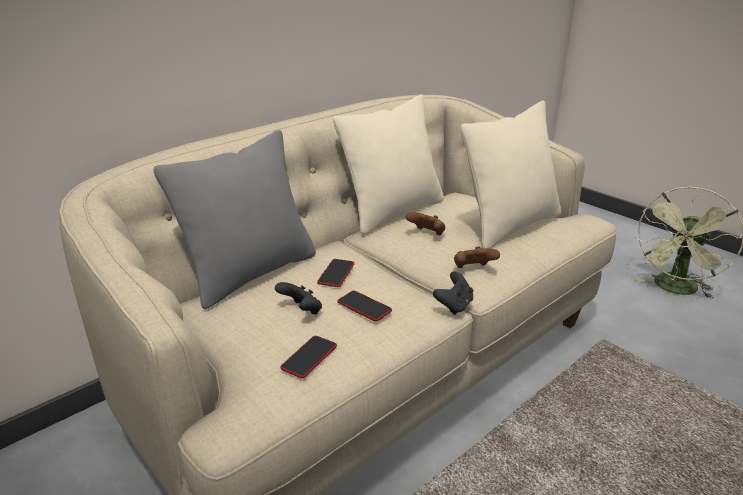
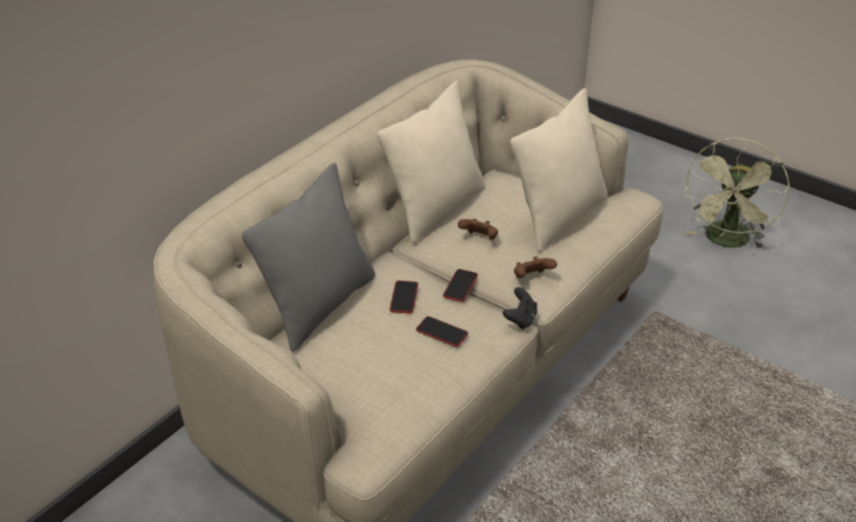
camera: 10 degrees left, 10 degrees up
(301, 311) = (386, 344): black game controller -> none
(309, 357) = (409, 389): phone -> phone (460, 286)

